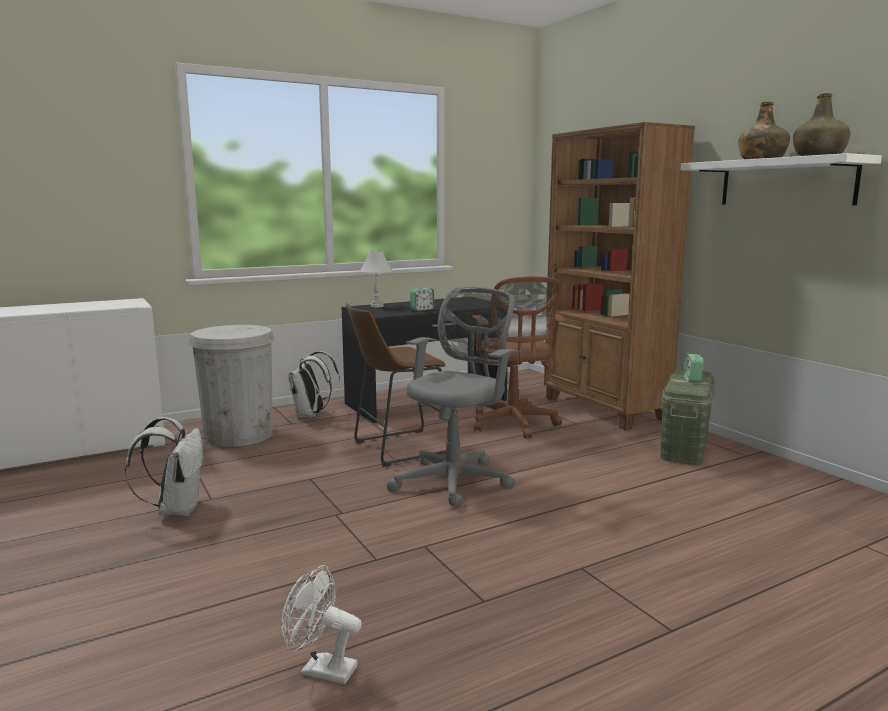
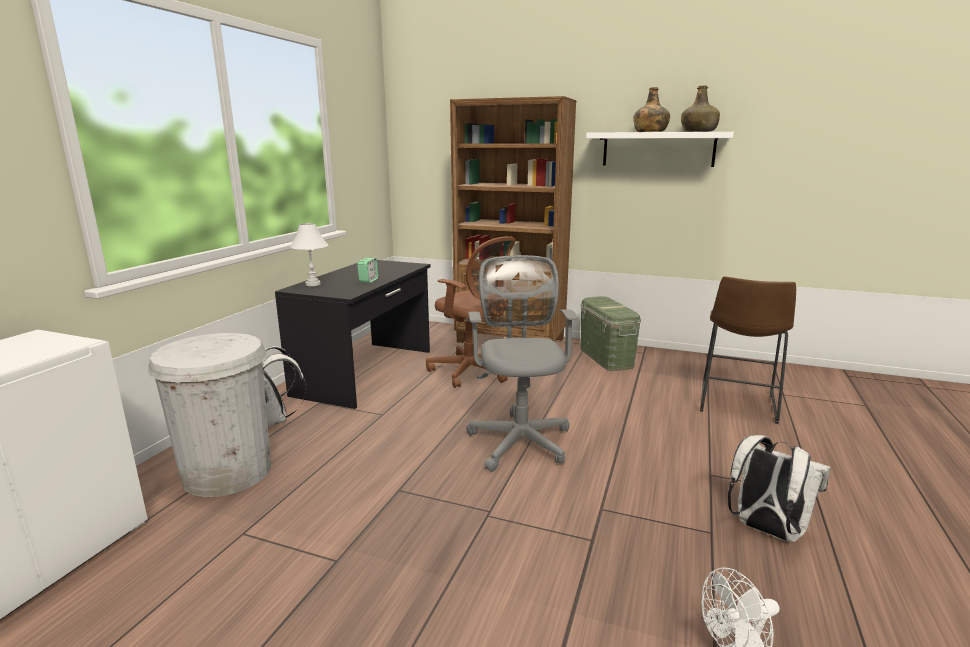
camera: 40 degrees left, 5 degrees up
(177, 509) = (319, 593): white backpack -> white backpack (765, 530)
(397, 448) = (421, 426): brown stool -> brown stool (736, 404)
(692, 380) = (611, 305): alarm clock -> none

